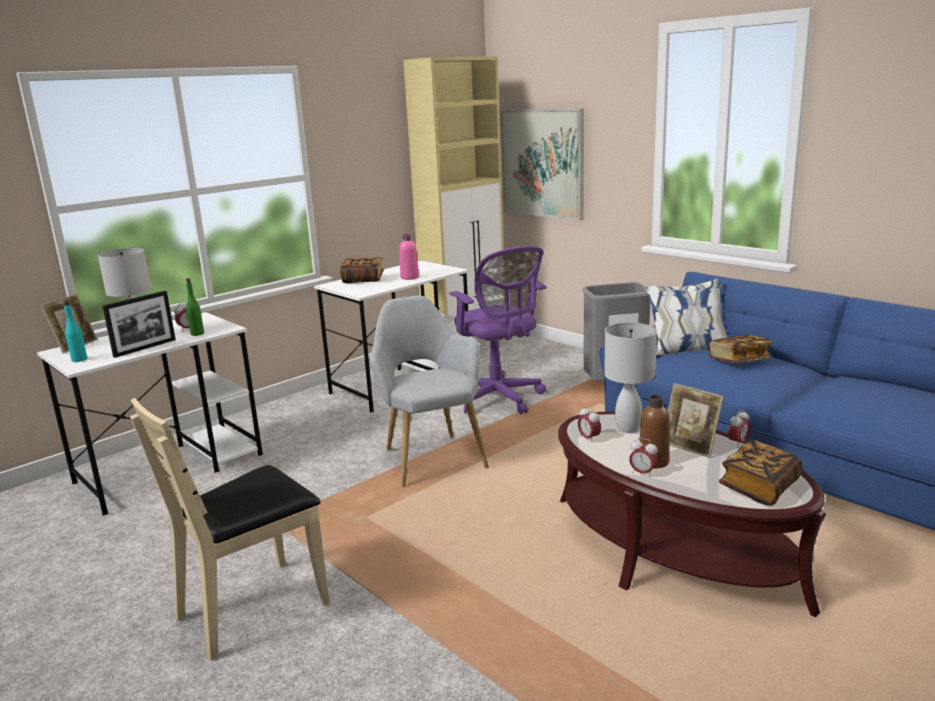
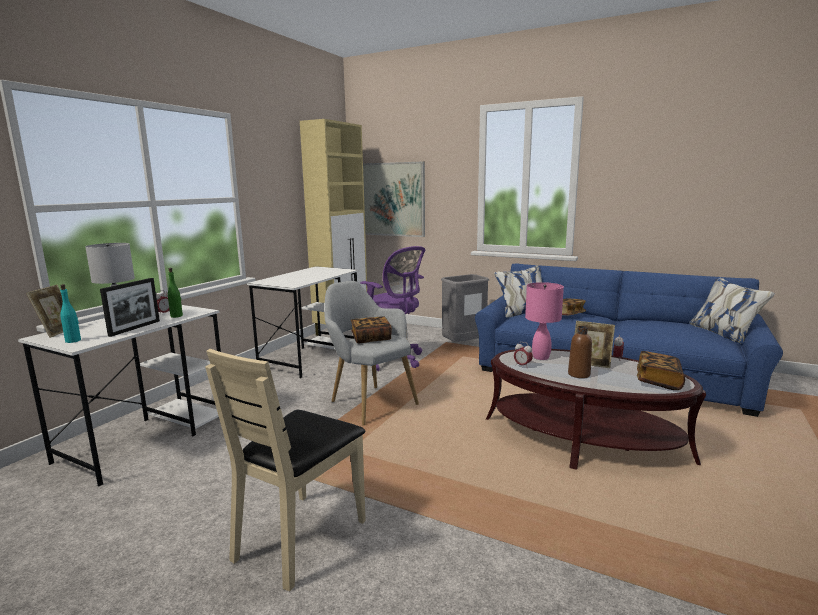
camera: 20 degrees left, 5 degrees down
(363, 280) = (284, 278): book -> book (371, 338)
(409, 277) = (319, 275): pink bottle -> none
(628, 428) = (540, 357): white table lamp -> pink table lamp
(642, 473) = (580, 382): alarm clock -> none

